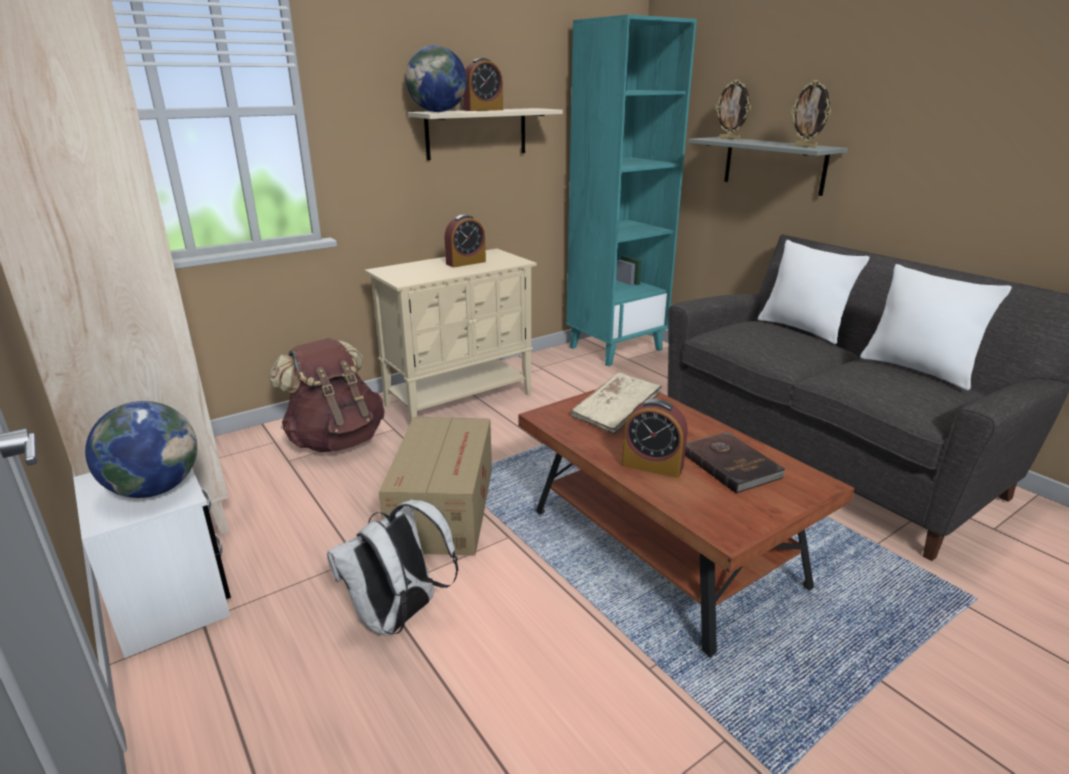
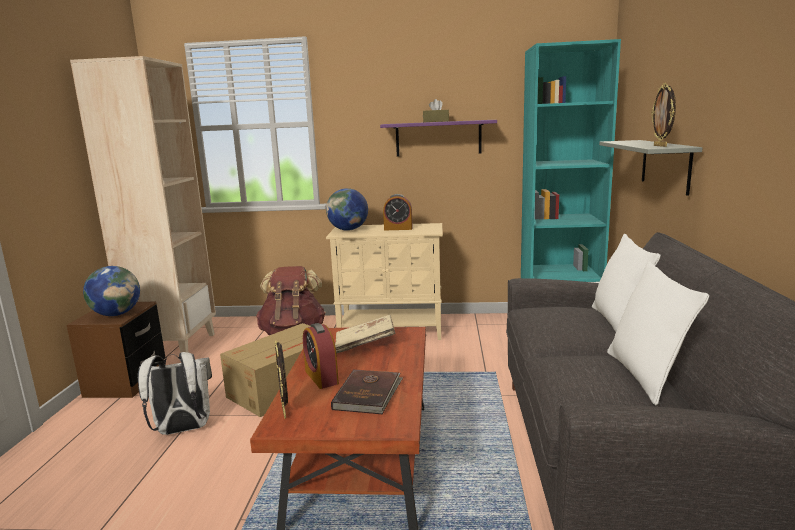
camera: 40 degrees right, 10 degrees down
(170, 600) = (126, 382): white nightstand -> brown nightstand
(438, 112) = (396, 123): globe -> globe (348, 230)
(476, 133) = (438, 138): beige shelf -> purple shelf
(483, 110) = (436, 121): alarm clock -> brown tissue box
(729, 138) = (636, 141): picture frame -> picture frame (285, 411)

